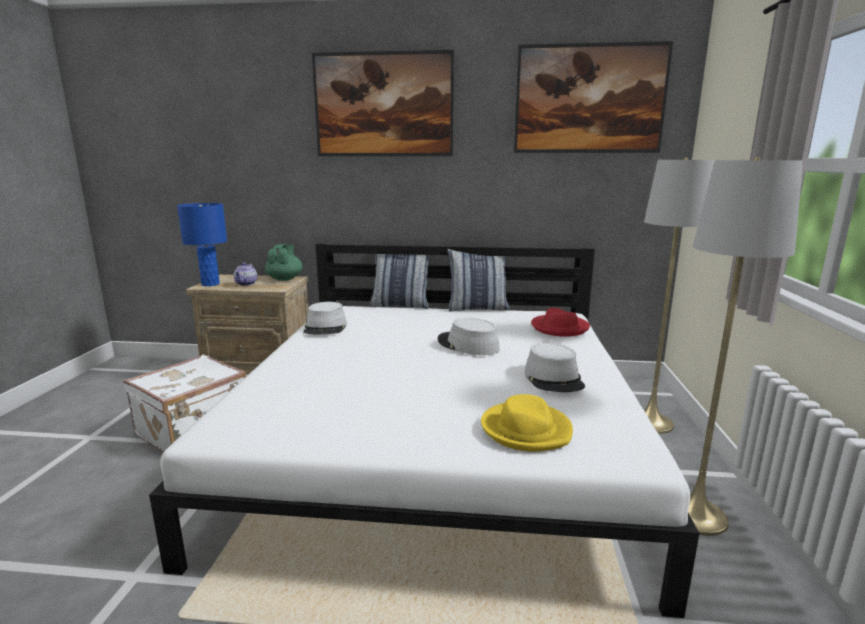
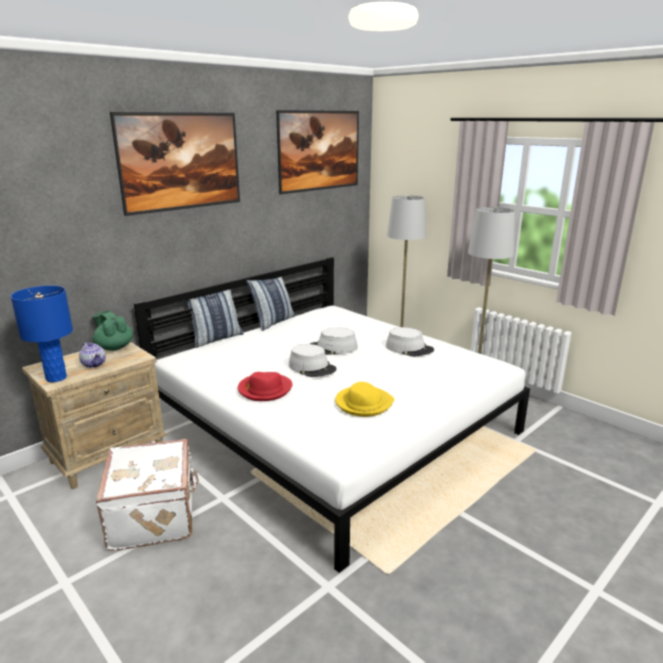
camera: 50 degrees left, 5 degrees up
(325, 327) = (214, 375): grey hat -> grey hat (312, 367)
(526, 429) = (451, 376): yellow hat -> yellow hat (363, 403)
(559, 328) = (350, 318): red hat -> red hat (264, 389)

